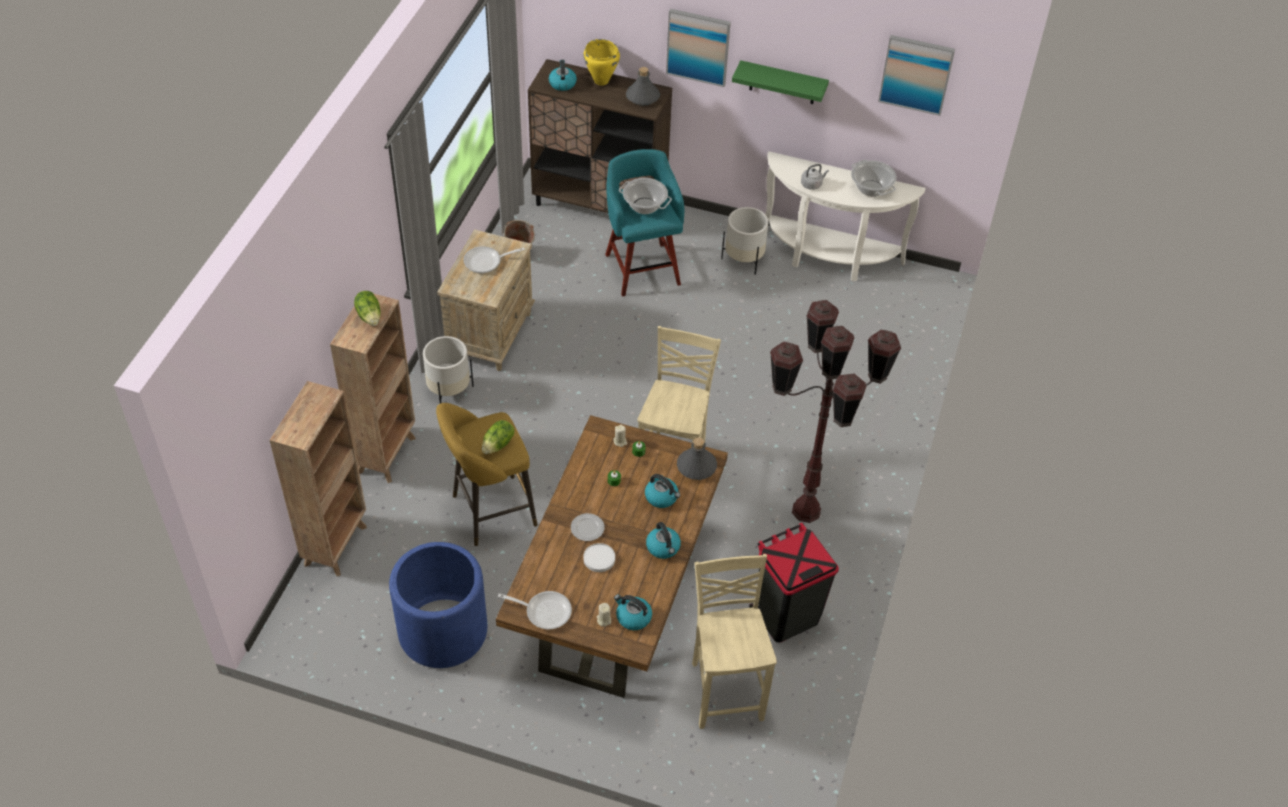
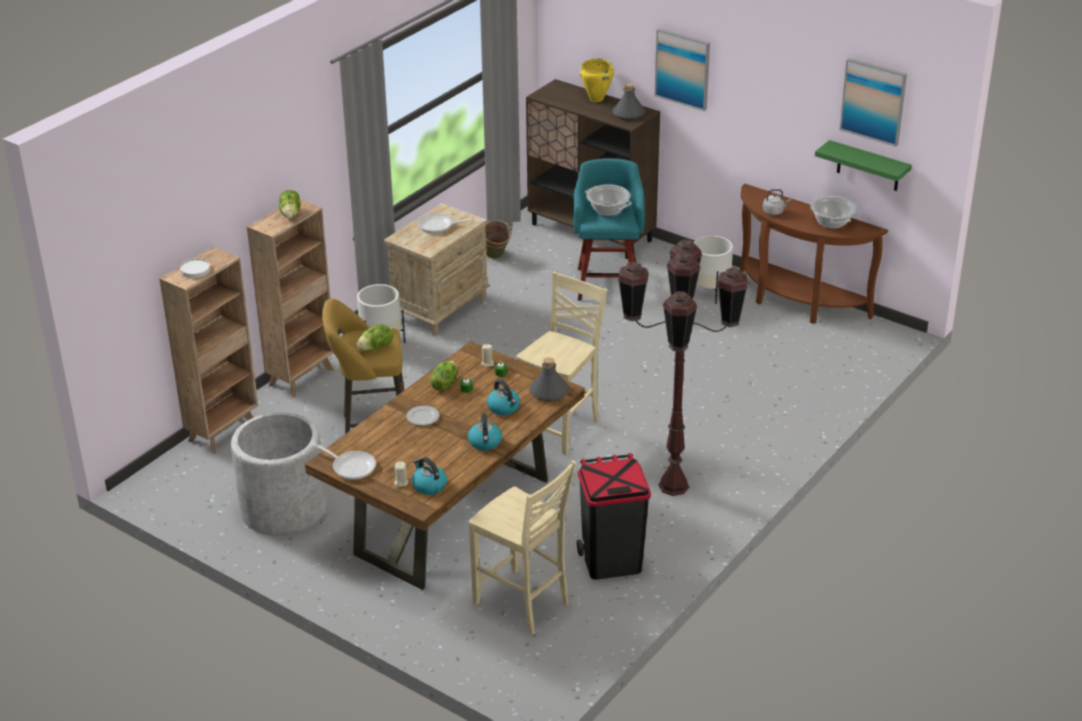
camera: 20 degrees right, 15 degrees down
(443, 631) = (283, 509): blue planter -> grey planter
(562, 83) = (559, 96): kettle -> none
(589, 480) = (444, 384): none -> lettuce
(599, 559) = (421, 440): white plate -> white plate (195, 270)
(726, 690) = (523, 604): beige chair -> beige chair turned 120 degrees clockwise
(782, 83) = (756, 109): green shelf -> green shelf (868, 166)
(828, 258) = (796, 302): white console table -> brown console table

